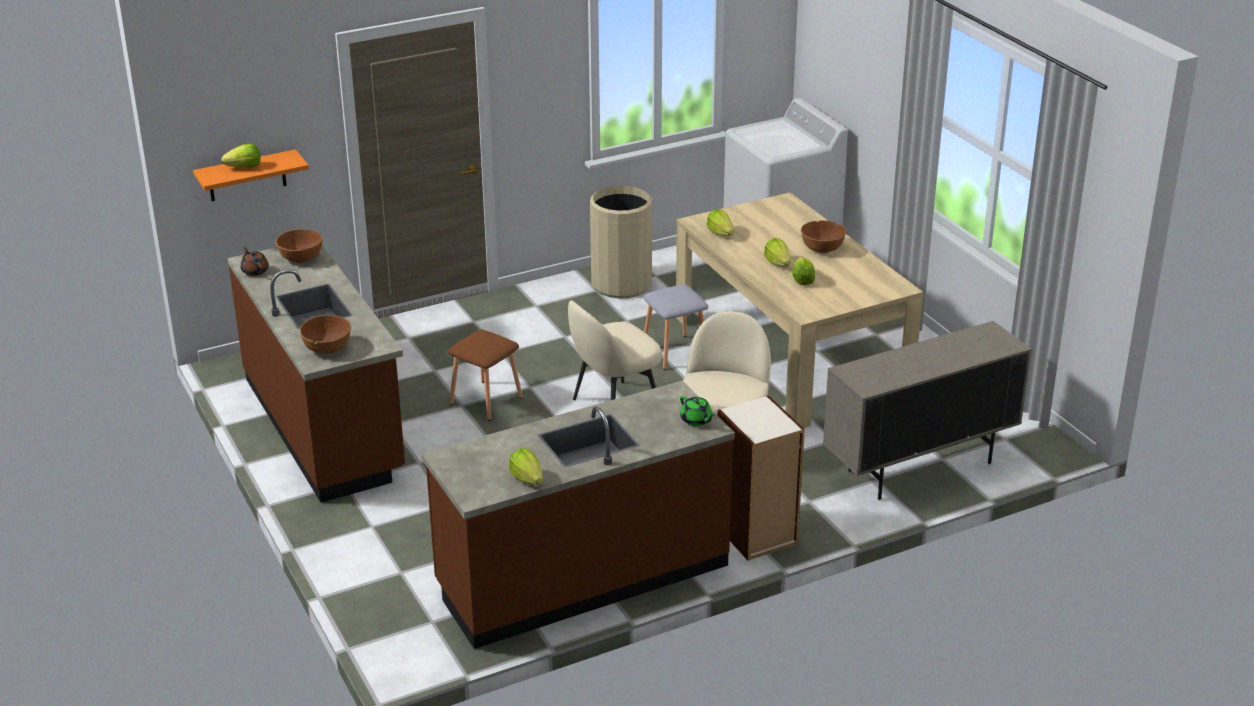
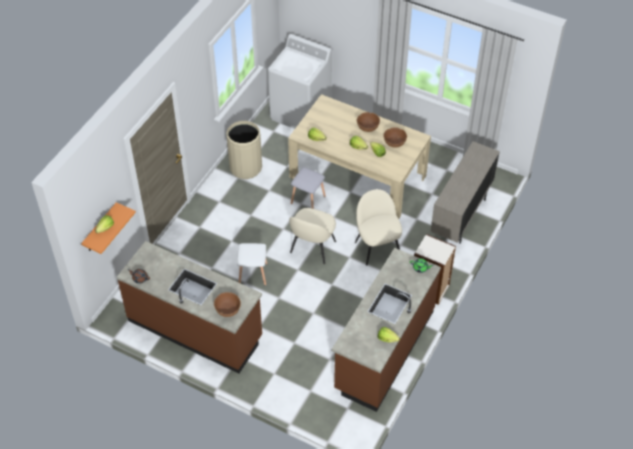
camera: 35 degrees left, 20 degrees up
(301, 258) = (153, 258): brown bowl -> brown bowl (394, 143)
(486, 400) = (252, 273): brown stool -> white stool

